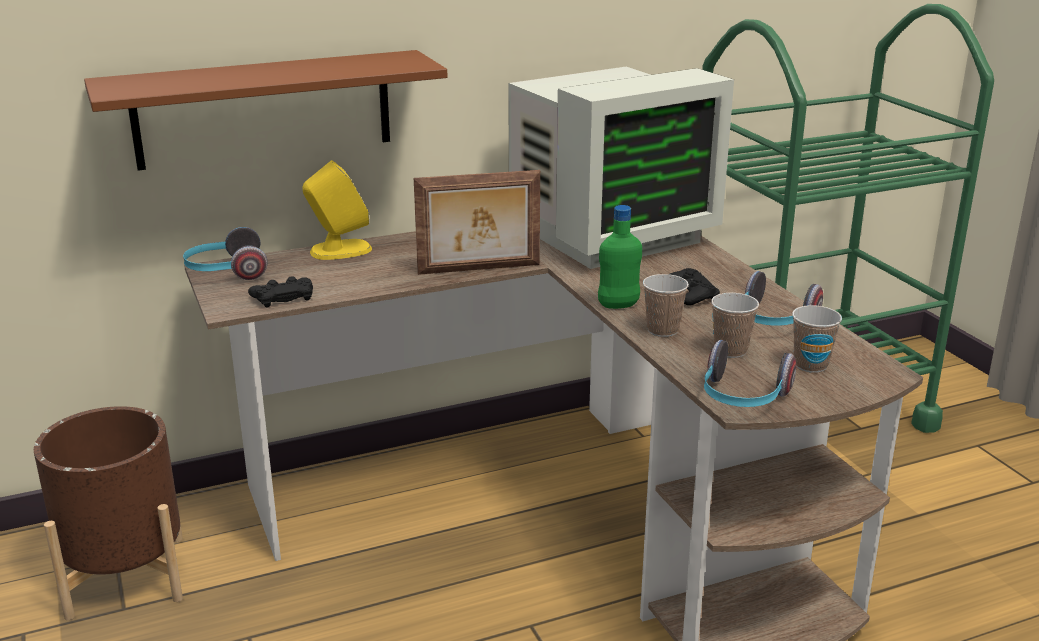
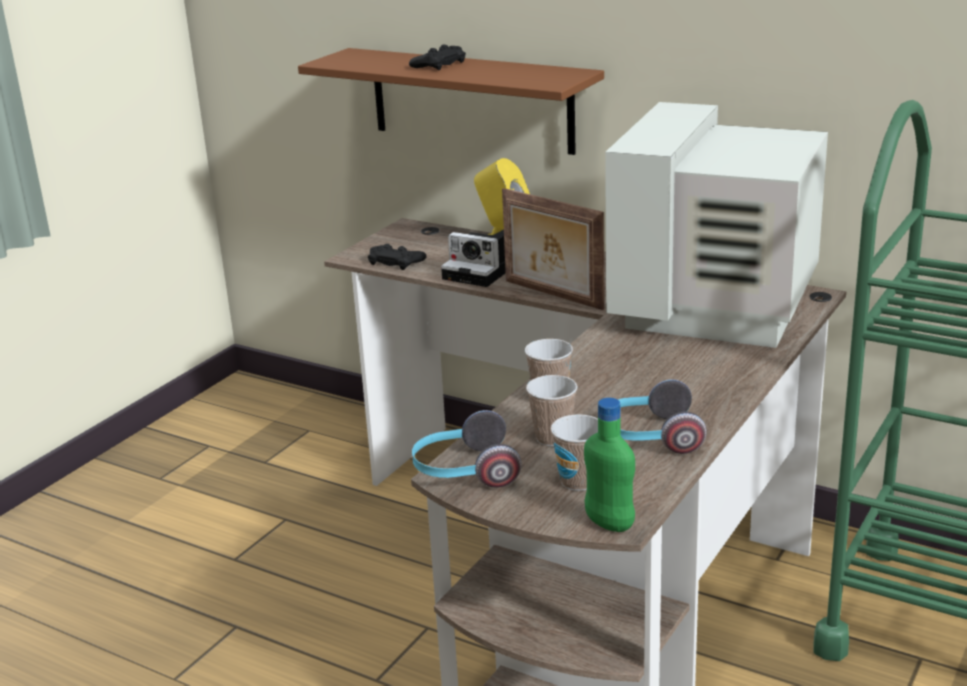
camera: 55 degrees right, 0 degrees up
(126, 576) = (295, 444): brown planter -> none
(226, 271) = (406, 231): headphones -> none
(381, 275) = (483, 271): none -> camera
(607, 234) = (718, 308): monitor -> monitor turned 90 degrees clockwise
(618, 305) = (571, 365): green bottle -> green bottle (609, 523)
(690, 293) = (649, 384): black game controller -> black game controller (438, 64)

